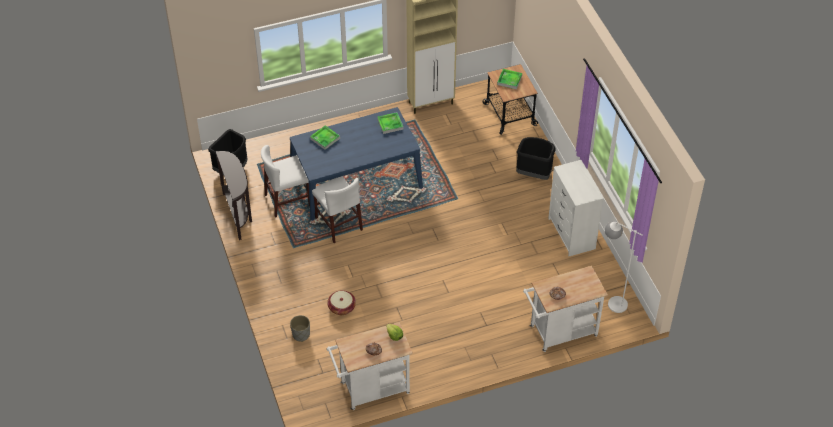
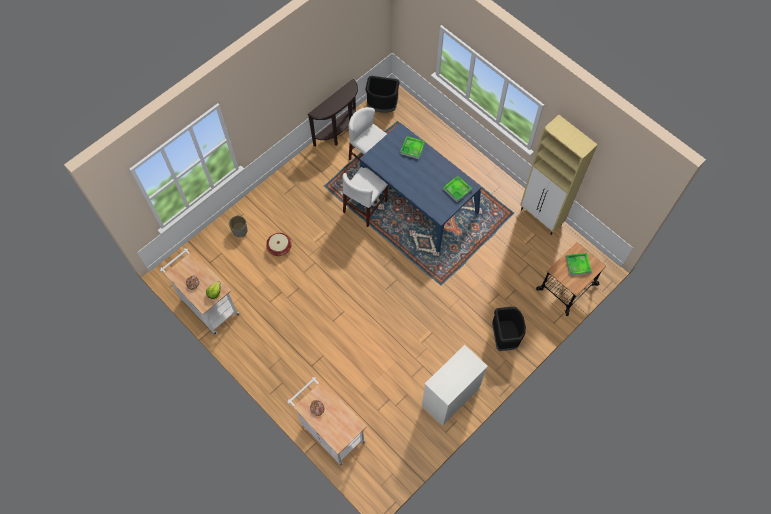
camera: 65 degrees right, 15 degrees up
(611, 301) = (386, 463): white floor lamp -> none

